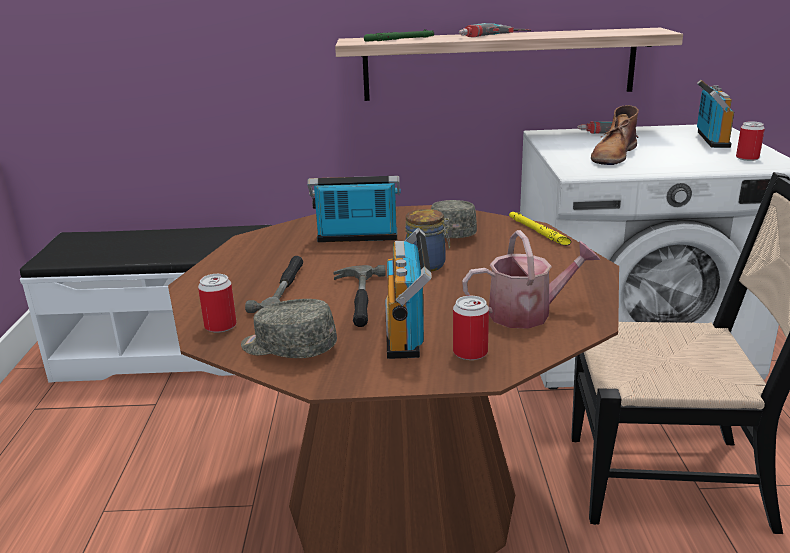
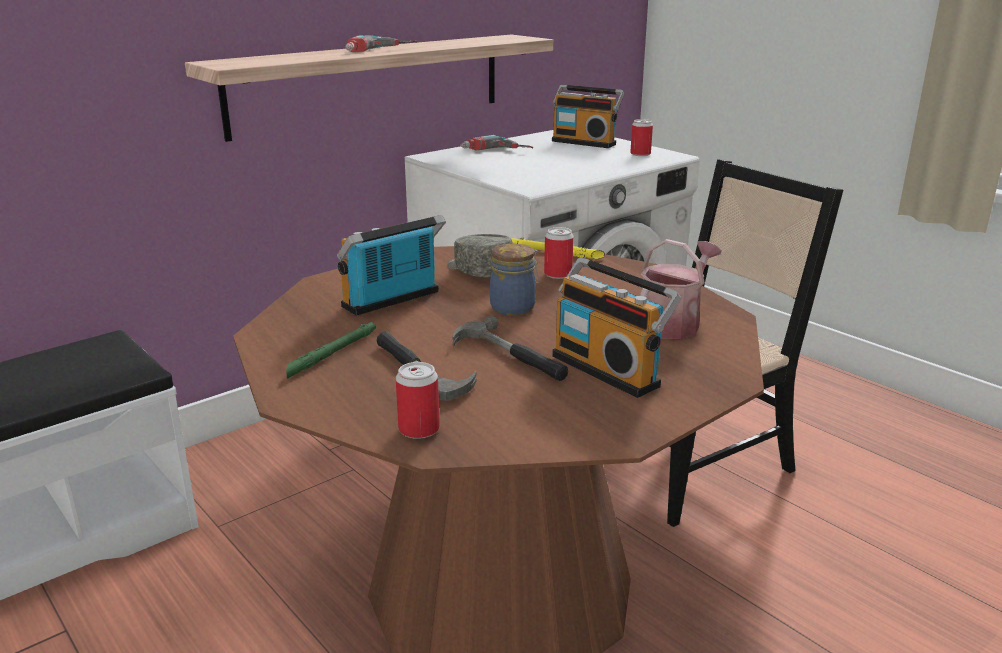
camera: 40 degrees left, 0 degrees up
(288, 348) = (532, 423): grey cap -> none
(399, 39) = (279, 59): green flashlight -> green flashlight (332, 354)
(470, 353) = (690, 369): can -> can (558, 274)
(613, 155) = (534, 167): brown boot -> none
(709, 139) = (585, 142): radio -> radio turned 150 degrees clockwise

